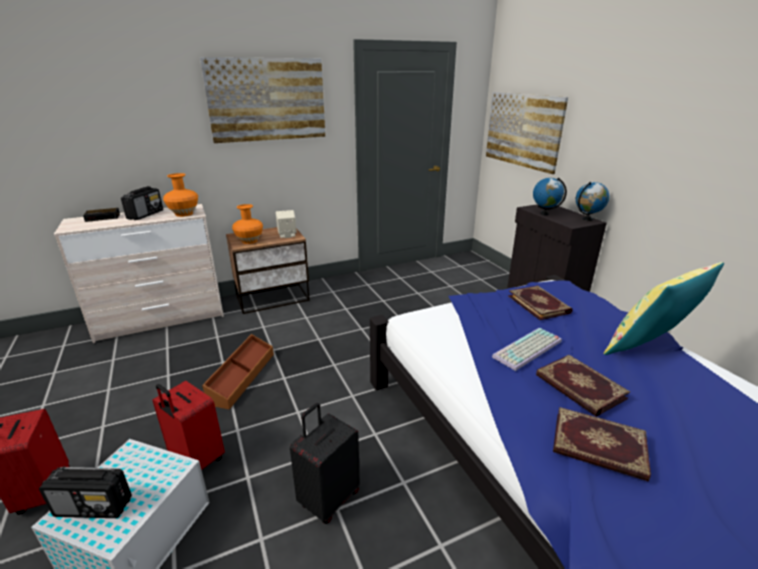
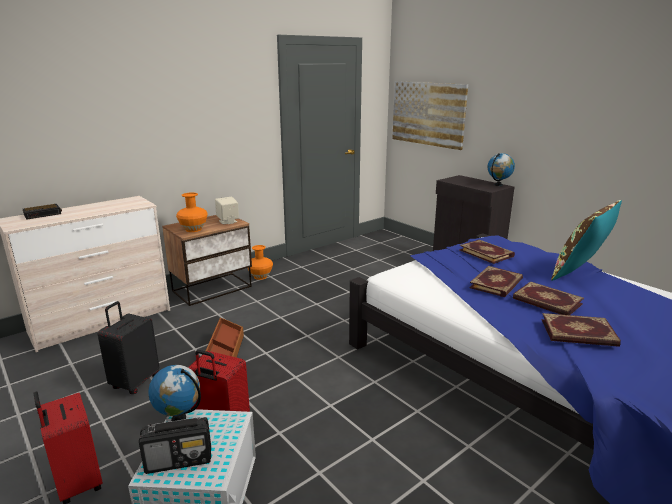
camera: 15 degrees left, 5 degrees down
(146, 214) = (89, 208): radio -> none
(184, 214) = (131, 205): orange vase -> orange vase (260, 276)
(267, 100) = (202, 91): picture -> none
(328, 498) = (361, 433): black suitcase -> black suitcase (135, 382)
(528, 350) = (497, 284): keyboard -> book
(544, 213) = (462, 183): globe -> globe (179, 419)
(649, 348) = (580, 273): yellow pillow -> brown pillow

